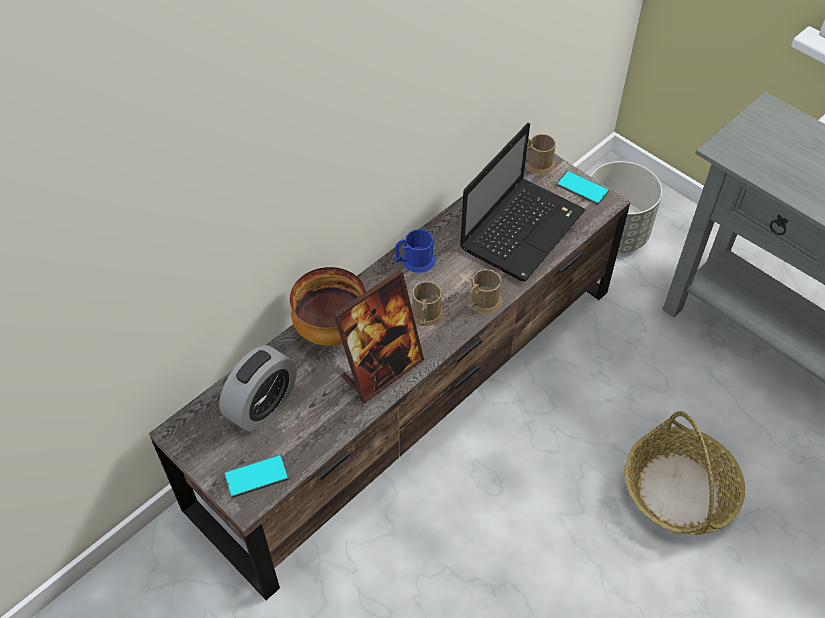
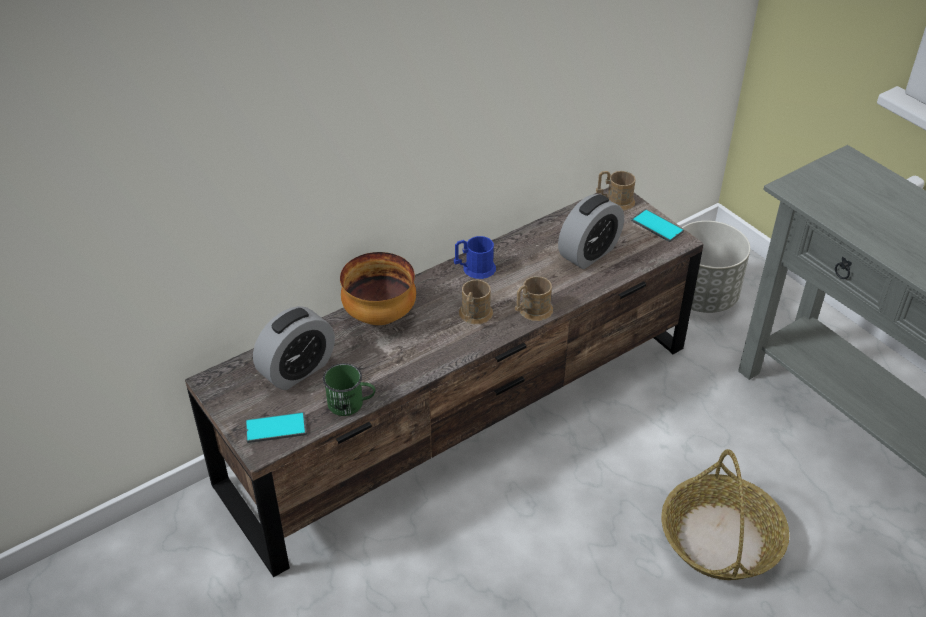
camera: 10 degrees right, 10 degrees down
(326, 436) = (351, 404): none -> green mug
(382, 370) = (419, 355): picture frame -> none
(522, 228) = (589, 253): laptop -> alarm clock

